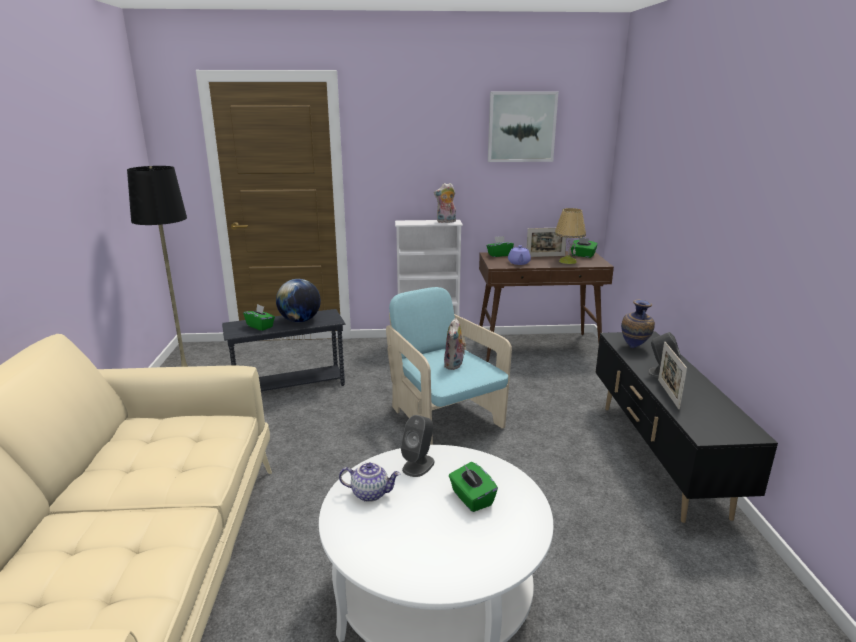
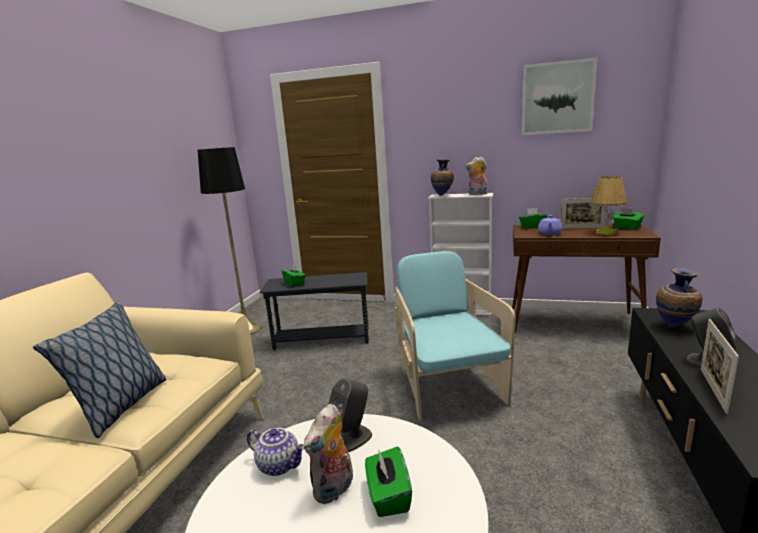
camera: 20 degrees right, 5 degrees down
(171, 472) = (121, 407): none -> pillow
(300, 320) = (329, 280): globe -> none
(410, 222) = (442, 195): none -> vase
(455, 365) = (454, 330): plush toy -> plush toy (334, 490)

